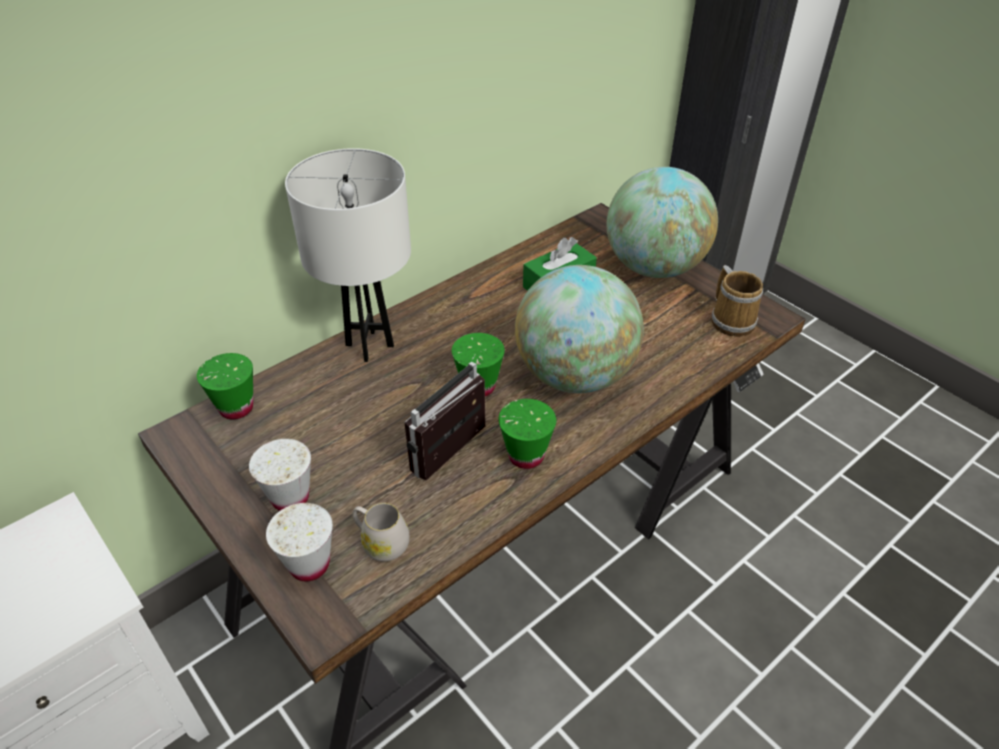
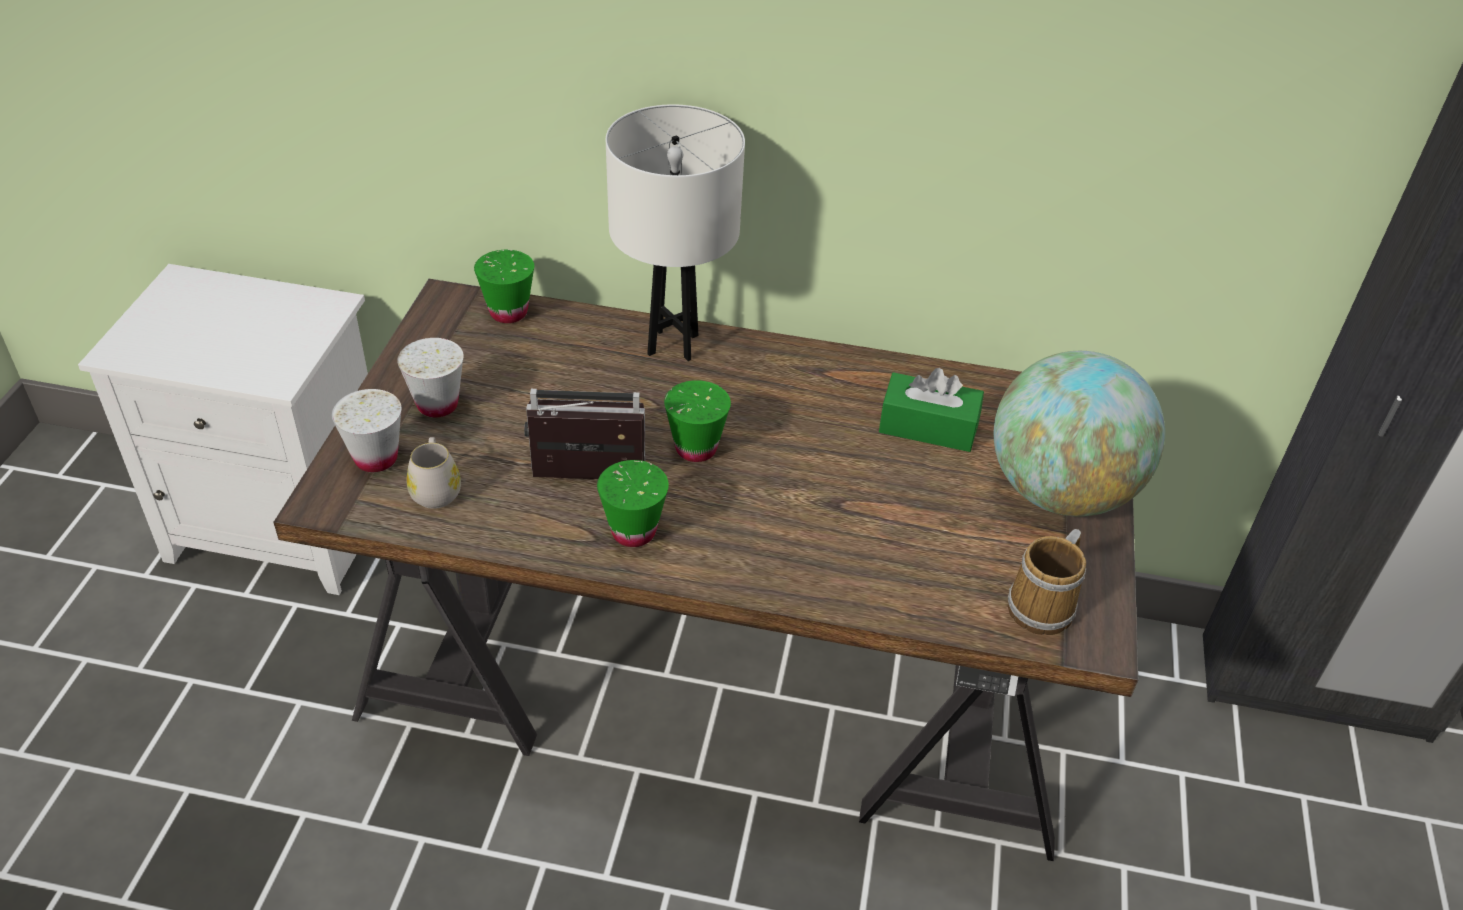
camera: 50 degrees right, 0 degrees up
(574, 375) = (790, 511): globe -> none

